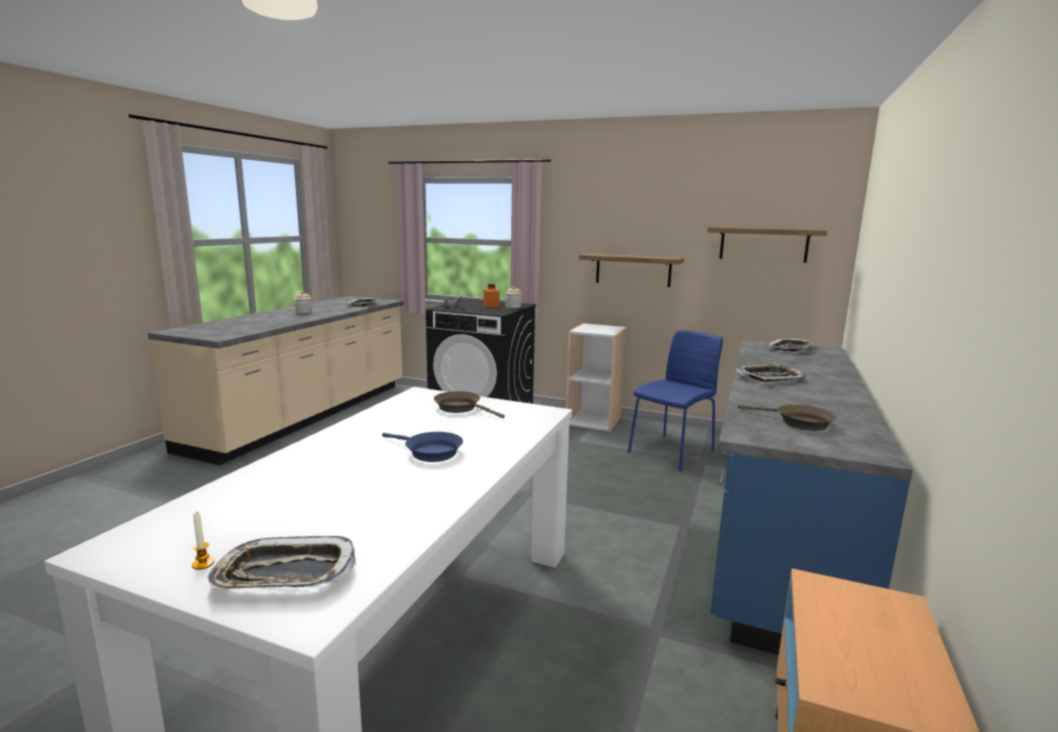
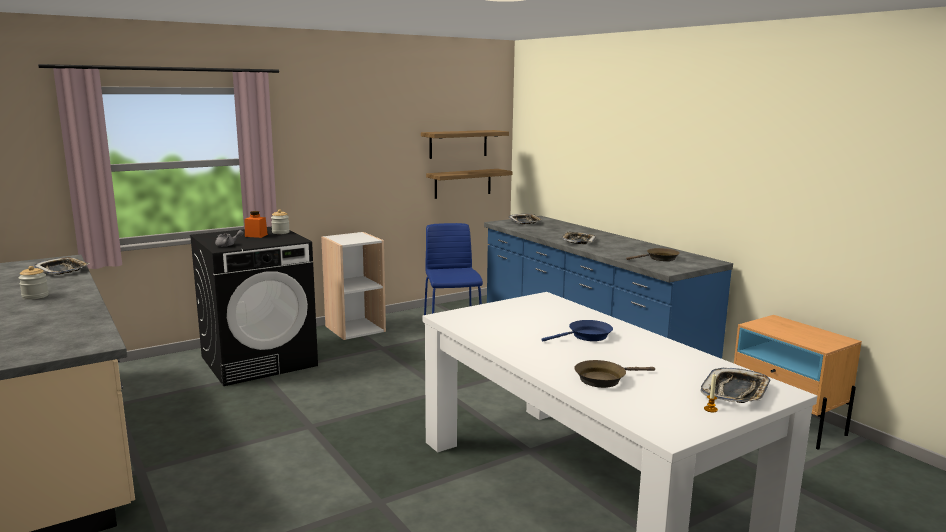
camera: 55 degrees left, 0 degrees up
(461, 408) = (504, 313): brown frying pan -> brown frying pan (603, 379)
(633, 270) = (362, 176): shelf -> shelf (463, 183)

